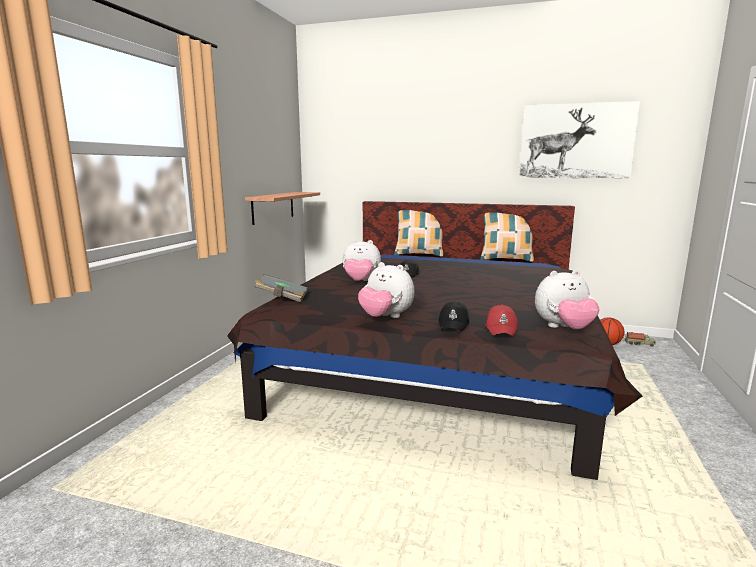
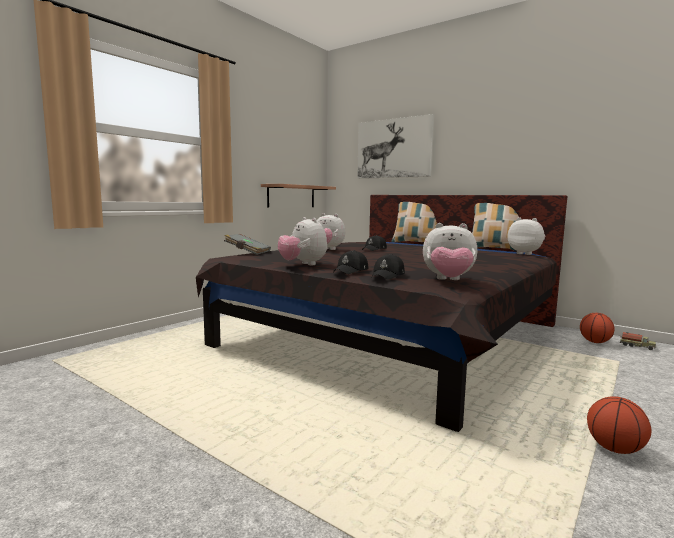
camera: 20 degrees right, 5 degrees down
(501, 328) = (388, 276): red cap -> black cap
(547, 267) = (525, 253): none -> plush toy
(576, 141) = (569, 129): picture -> picture (394, 148)
(717, 466) = (614, 449): none -> basketball

